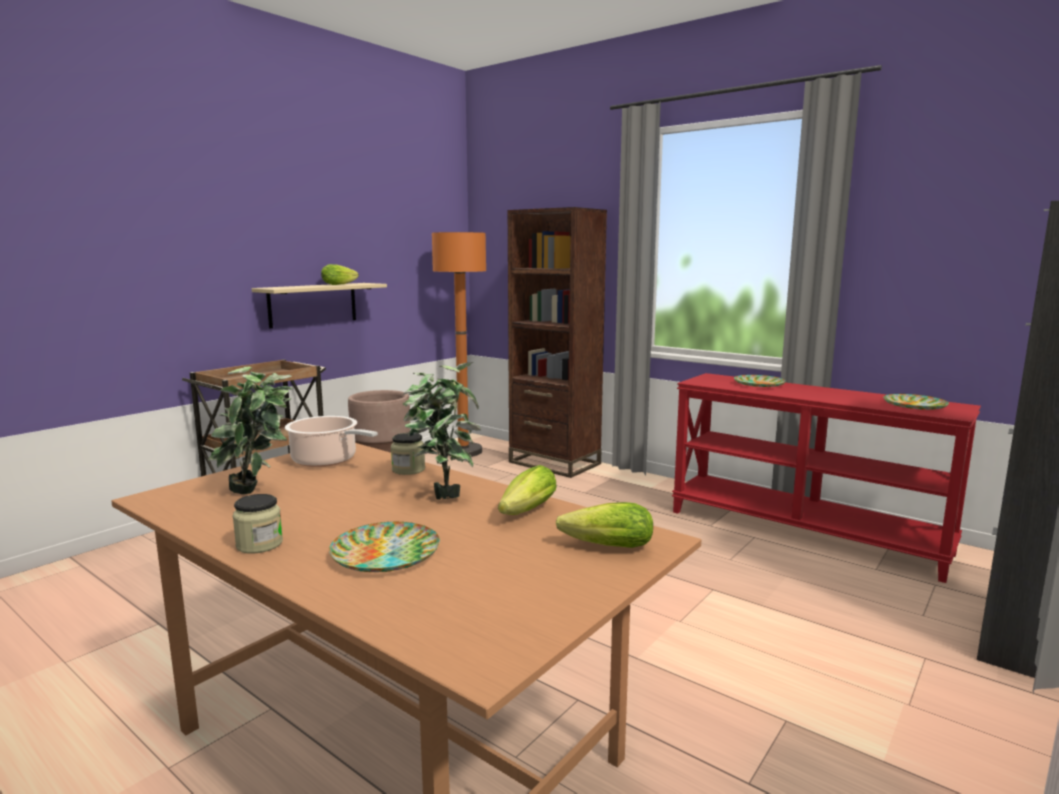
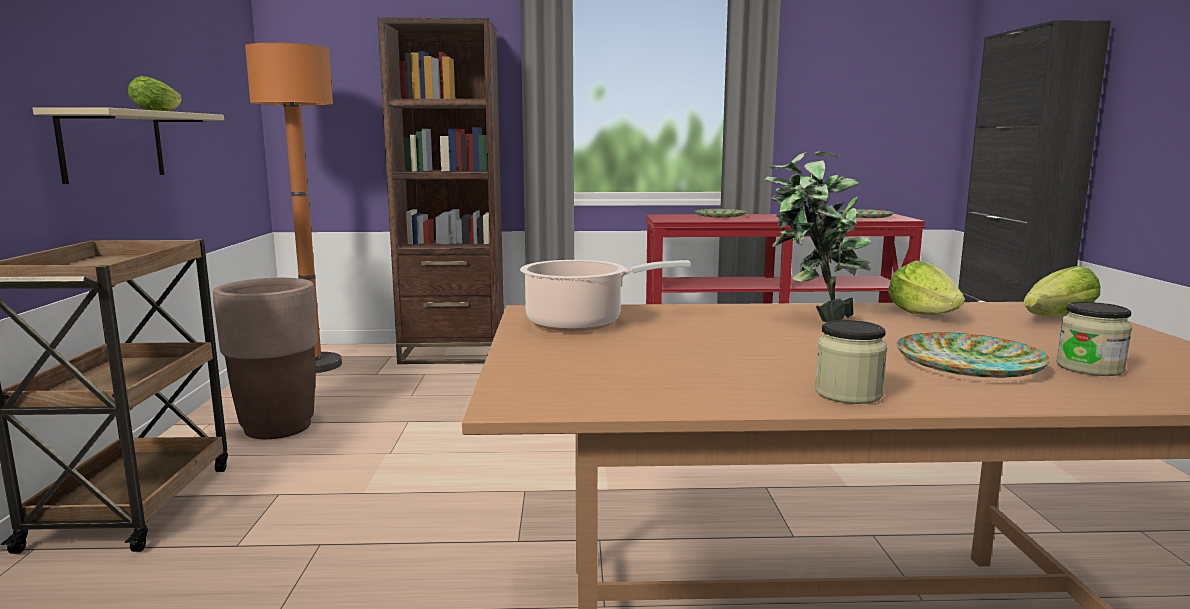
camera: 40 degrees left, 0 degrees up
(258, 493) = (638, 362): potted plant -> none
(408, 470) = (700, 311): jar -> jar (1089, 368)

